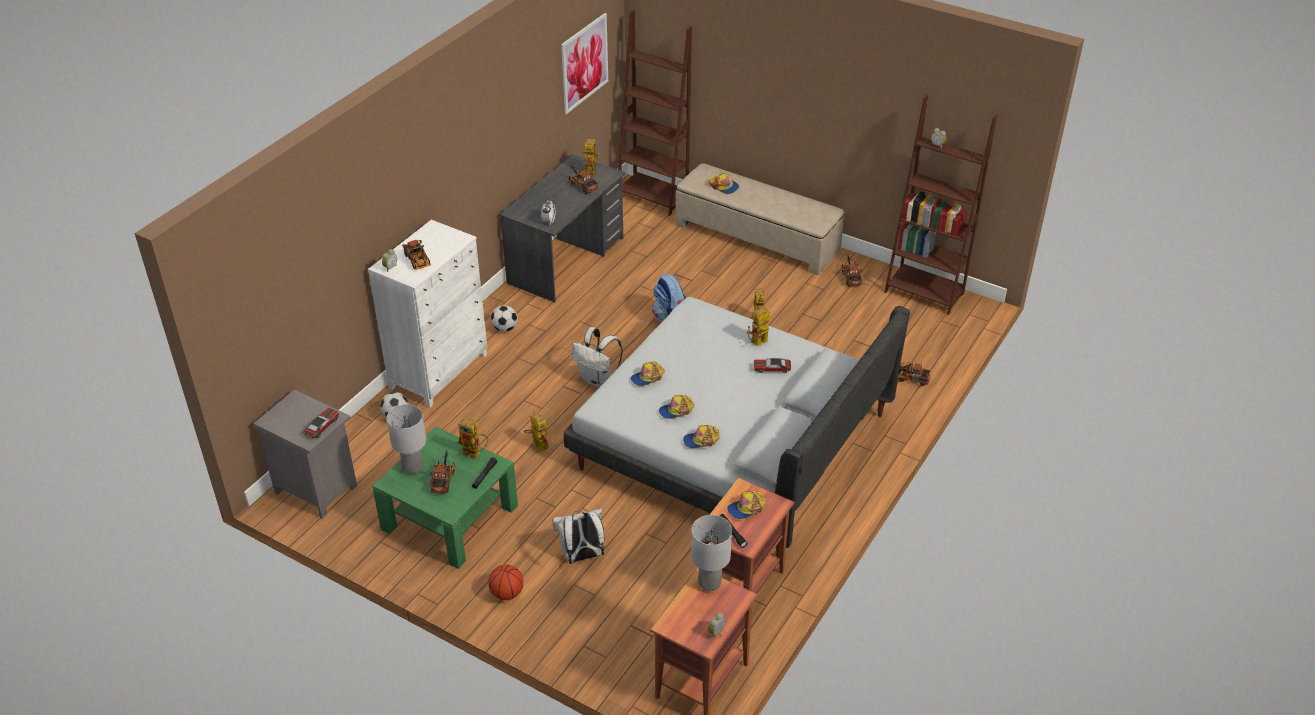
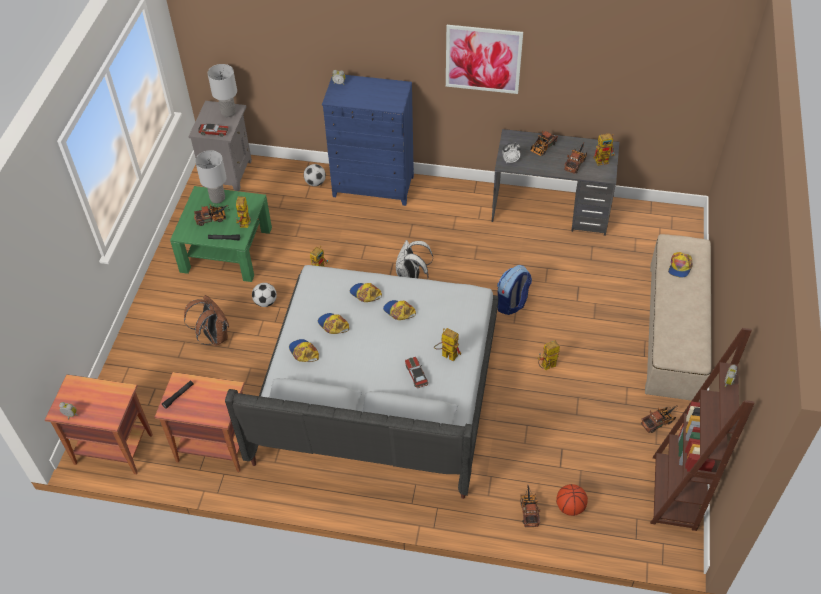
camera: 70 degrees right, 10 degrees up
(418, 262) = (353, 94): toy truck -> toy truck (542, 149)
(441, 372) = (374, 188): white dresser -> blue dresser
(505, 328) = (442, 204): football -> football (265, 302)
(507, 593) = (165, 307): basketball -> basketball (570, 507)
(582, 556) = (213, 336): white backpack -> brown backpack
(584, 63) = (662, 77): picture -> picture (483, 59)
(652, 197) = (681, 235): brown bookcase -> none
(709, 584) = (119, 397): grey table lamp -> grey table lamp (228, 113)
(747, 508) = (209, 398): cap -> cap (399, 312)

